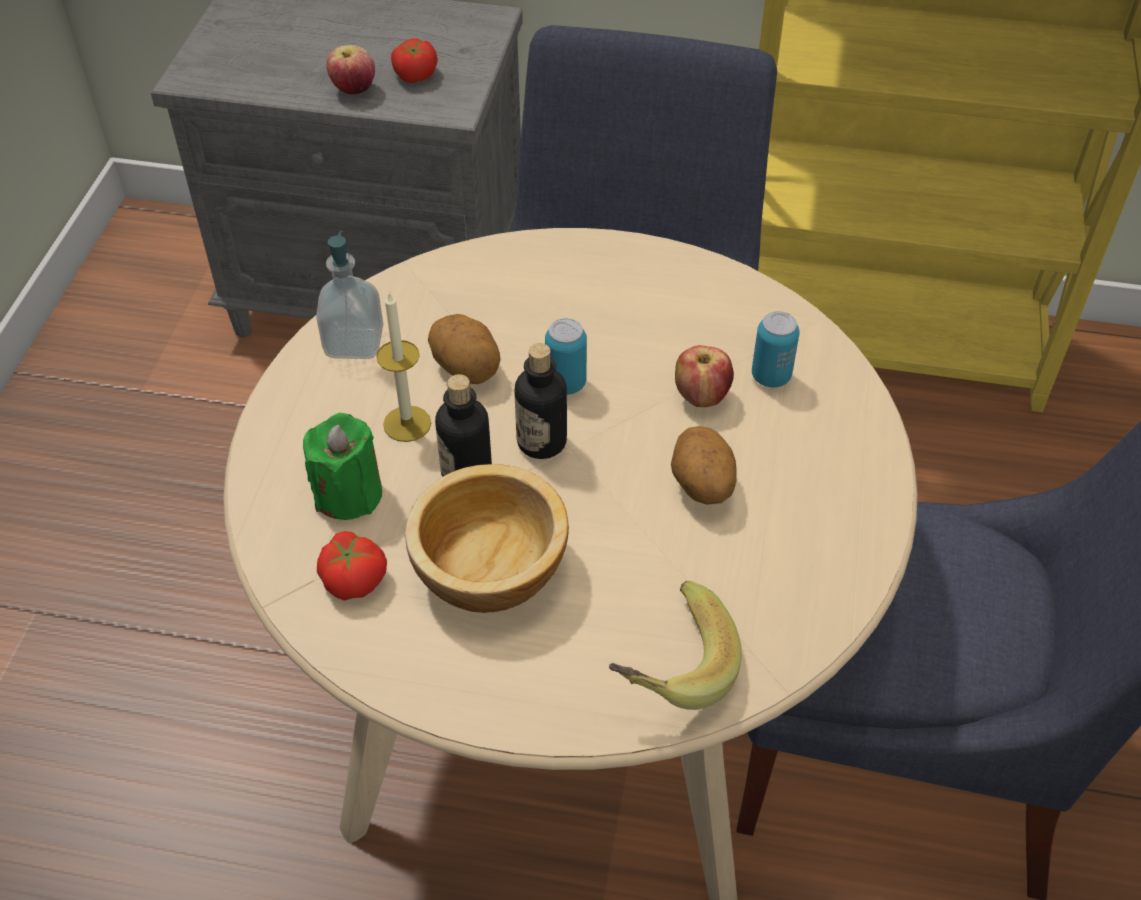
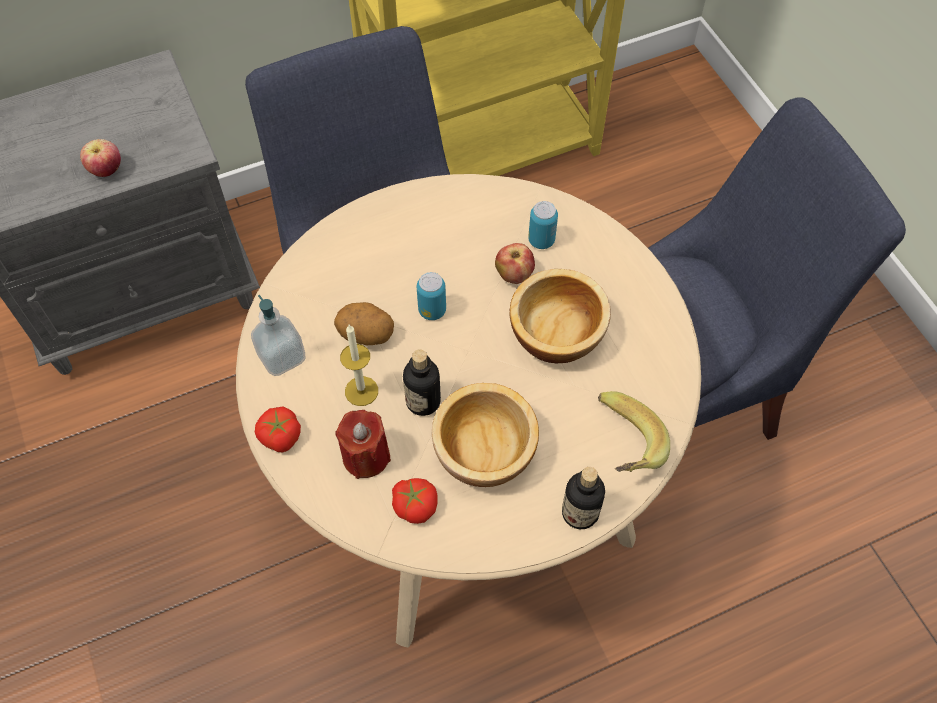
camera: 35 degrees left, 10 degrees up
(348, 494) = (366, 456): green candle -> red candle
(414, 75) = (140, 138): tomato -> tomato (280, 436)
(541, 442) = (449, 356): bottle -> bottle (580, 513)
(700, 486) = (557, 331): potato -> bowl

